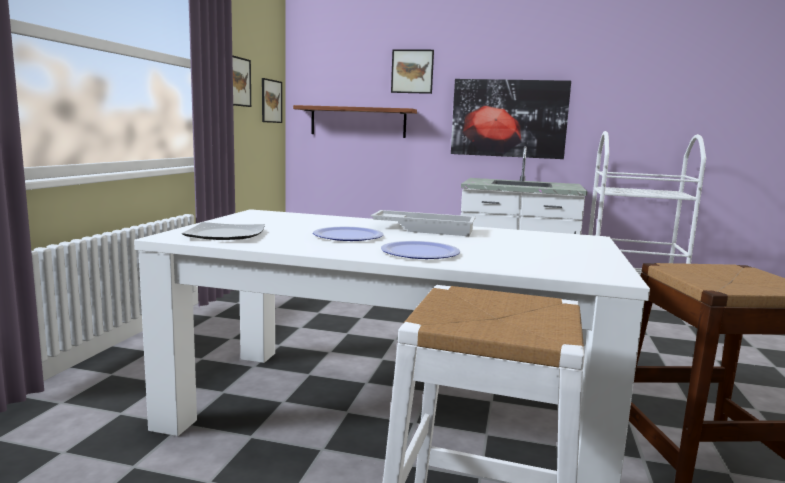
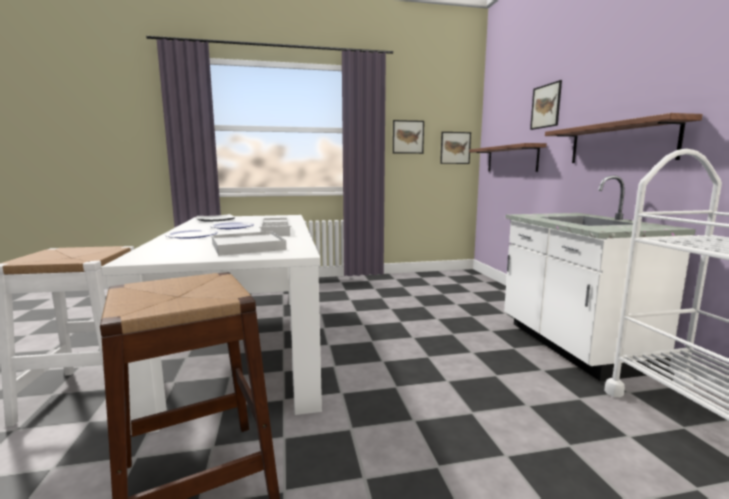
camera: 65 degrees right, 0 degrees up
(508, 118) = (620, 143): picture -> shelf
(543, 244) = (248, 247): none -> white tray

